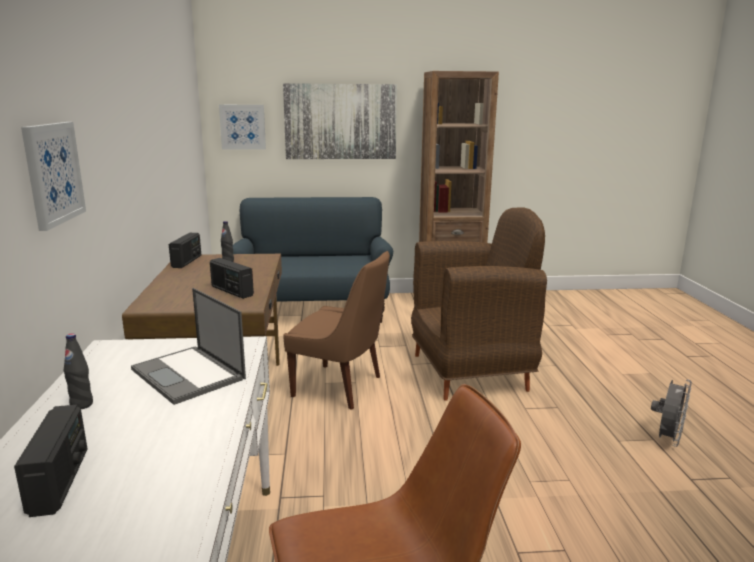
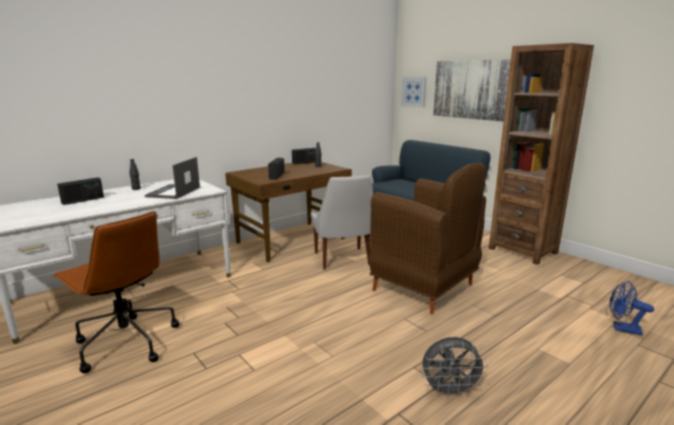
camera: 55 degrees right, 0 degrees up
(53, 173) = (178, 99): picture -> none
(340, 387) = (343, 259): brown chair -> white chair
(614, 333) = (622, 329): none -> blue fan

